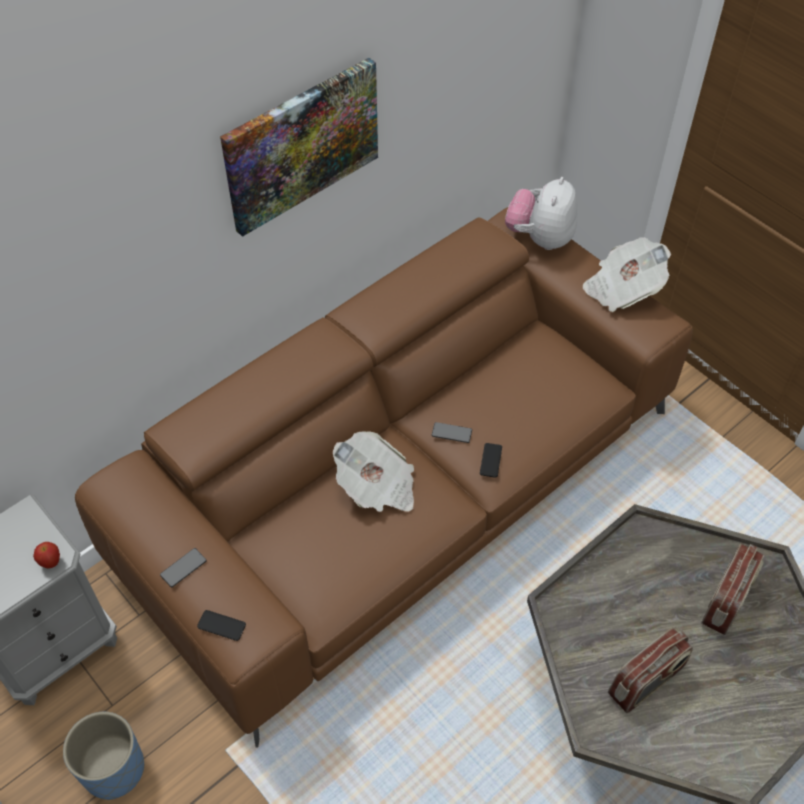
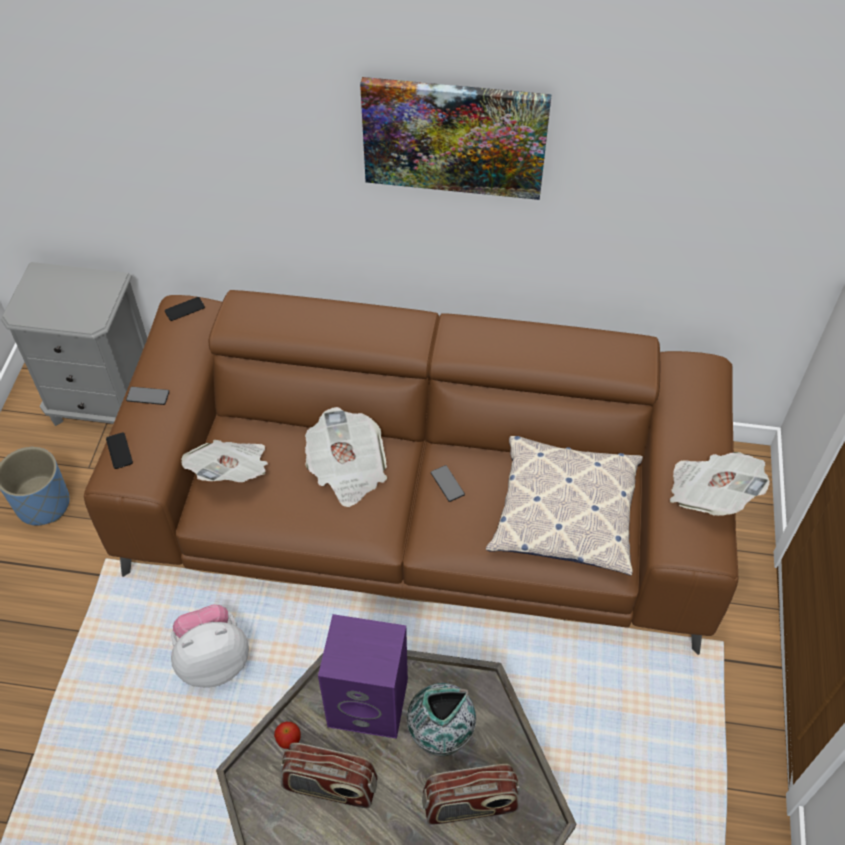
camera: 50 degrees right, 0 degrees up
(51, 562) = (85, 322): apple -> apple (289, 741)
(300, 567) = (232, 473): none -> newspaper
(491, 460) = (447, 529): phone -> phone (184, 309)
(540, 238) = (698, 398): plush toy -> plush toy (213, 660)
(541, 382) = (565, 512): none -> pillow
(596, 608) = (370, 701): none -> purple speaker
(661, 583) = (440, 738): none -> vase

